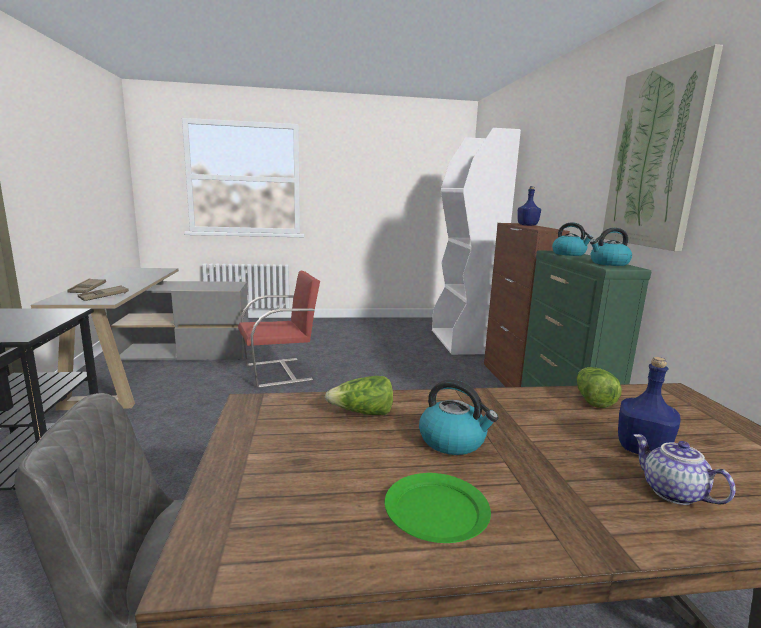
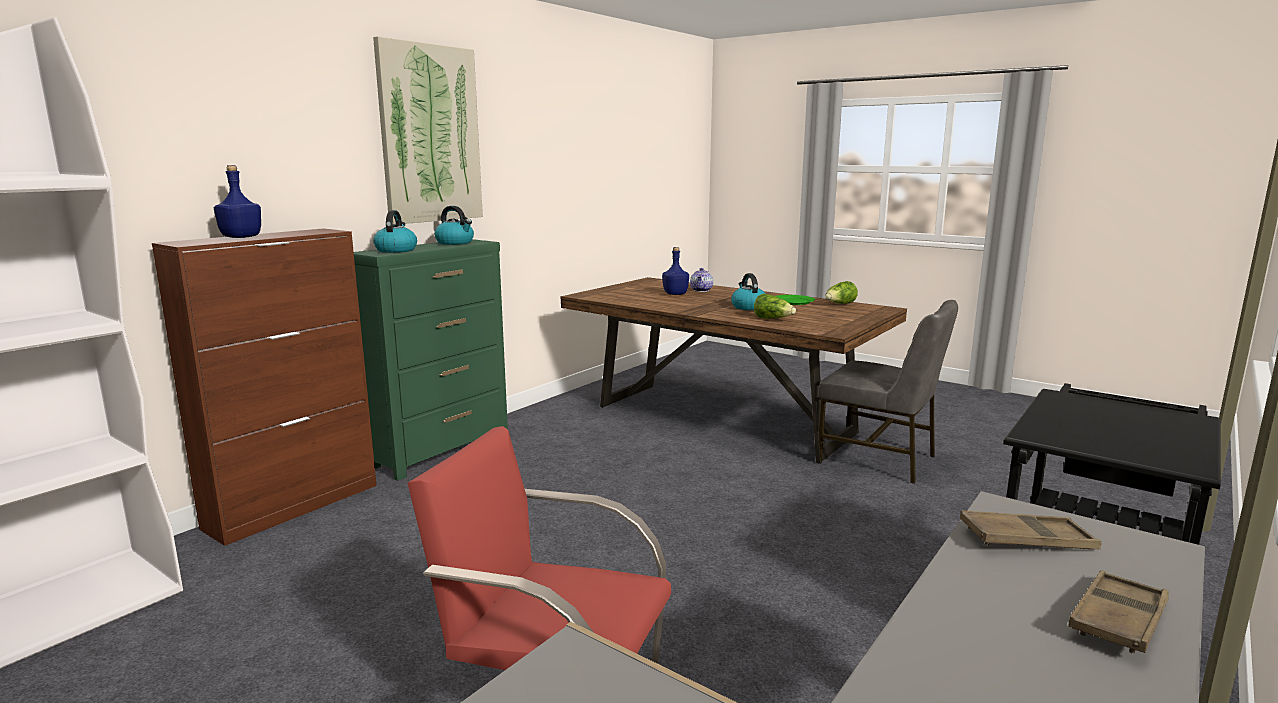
camera: 135 degrees left, 0 degrees up
(592, 399) = (635, 301): lettuce -> lettuce (840, 304)

